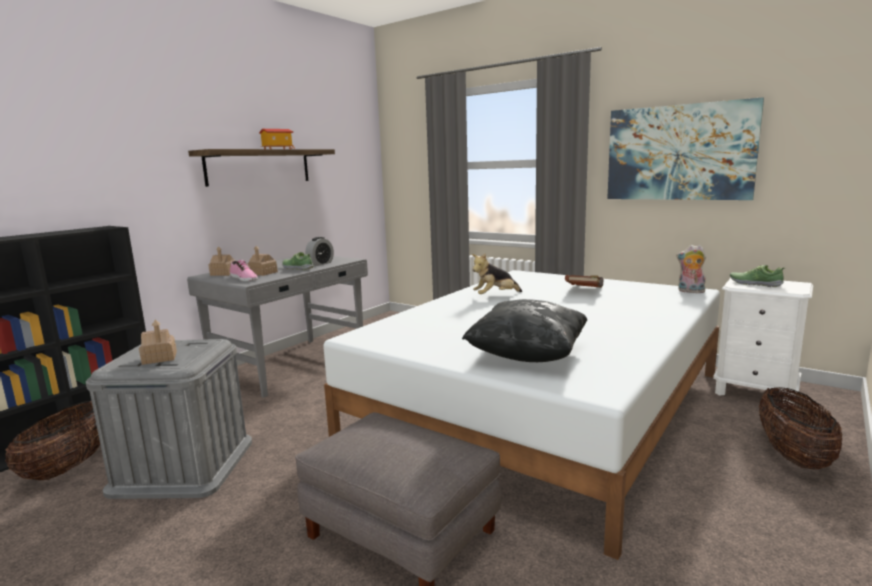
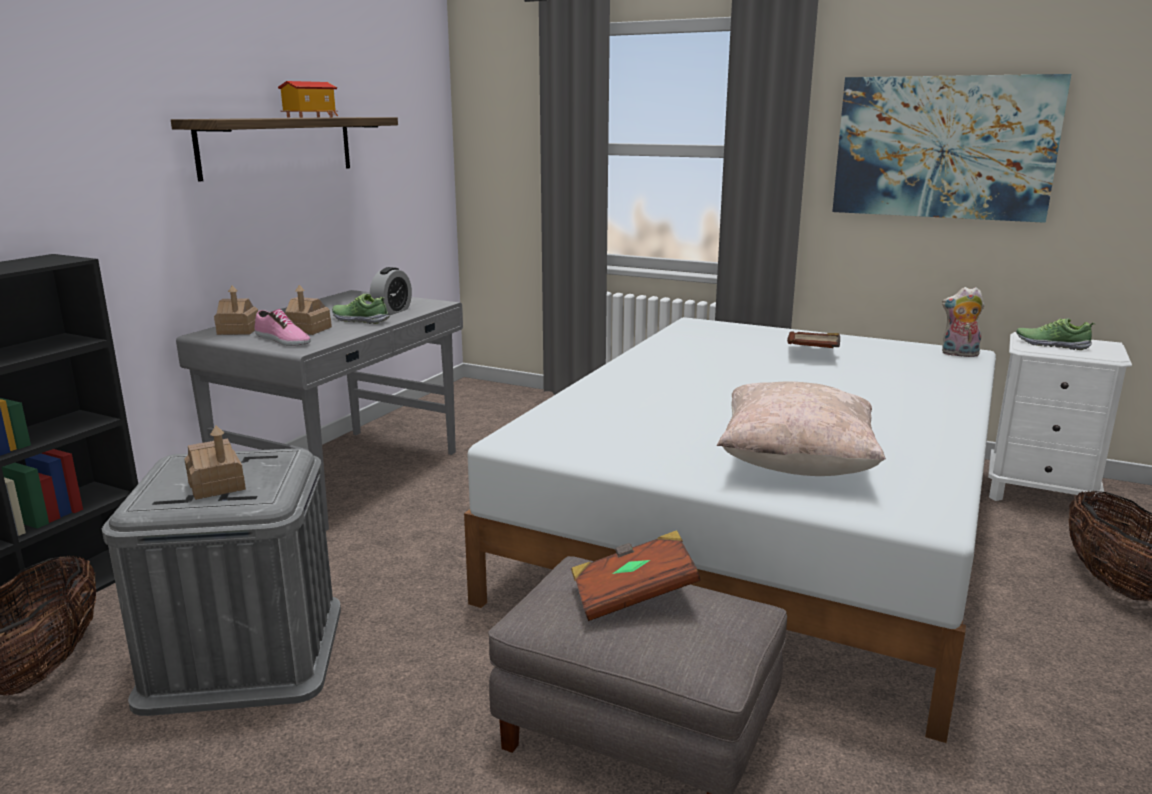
camera: 10 degrees left, 5 degrees up
(392, 437) = (632, 596): none -> brown book
(495, 296) = (685, 364): plush toy -> none
(528, 355) = (796, 464): black pillow -> beige pillow

